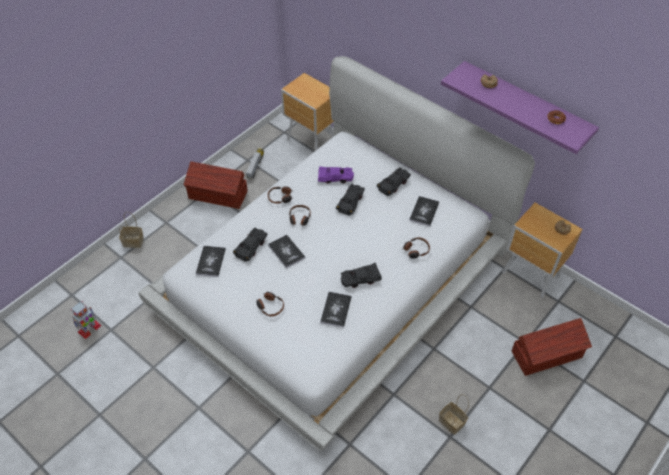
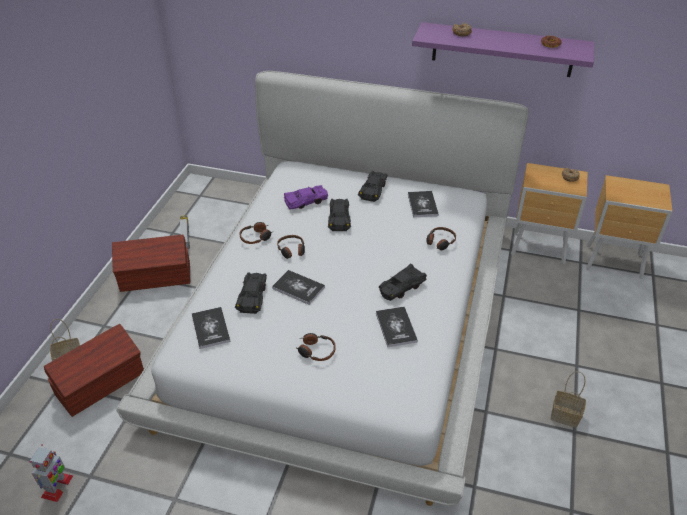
camera: 25 degrees left, 10 degrees down
(311, 142) = (237, 196): brown nightstand -> brown nightstand (615, 262)
(547, 355) = (607, 314): brown storage box -> brown storage box (101, 383)

